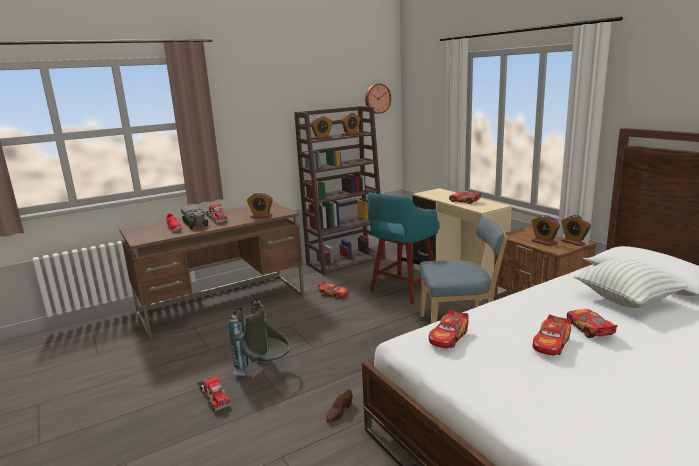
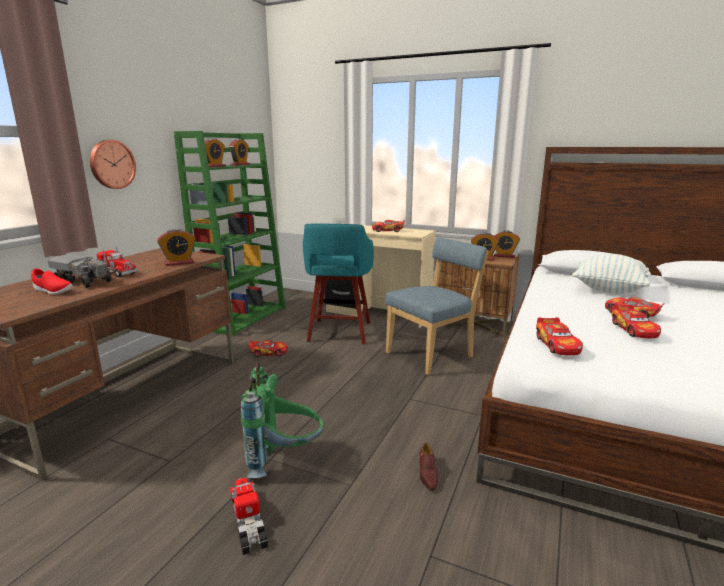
camera: 35 degrees left, 0 degrees up
(213, 396) = (248, 520): toy truck -> toy truck turned 135 degrees counterclockwise
(266, 370) = (284, 459): grey backpack -> green backpack
(346, 261) = (243, 317): brown bookcase -> green bookcase
(377, 98) = (253, 127): wall clock -> wall clock (111, 164)

